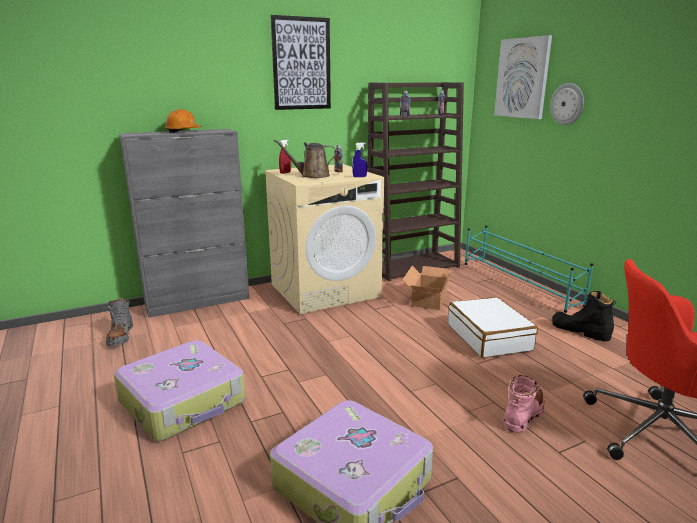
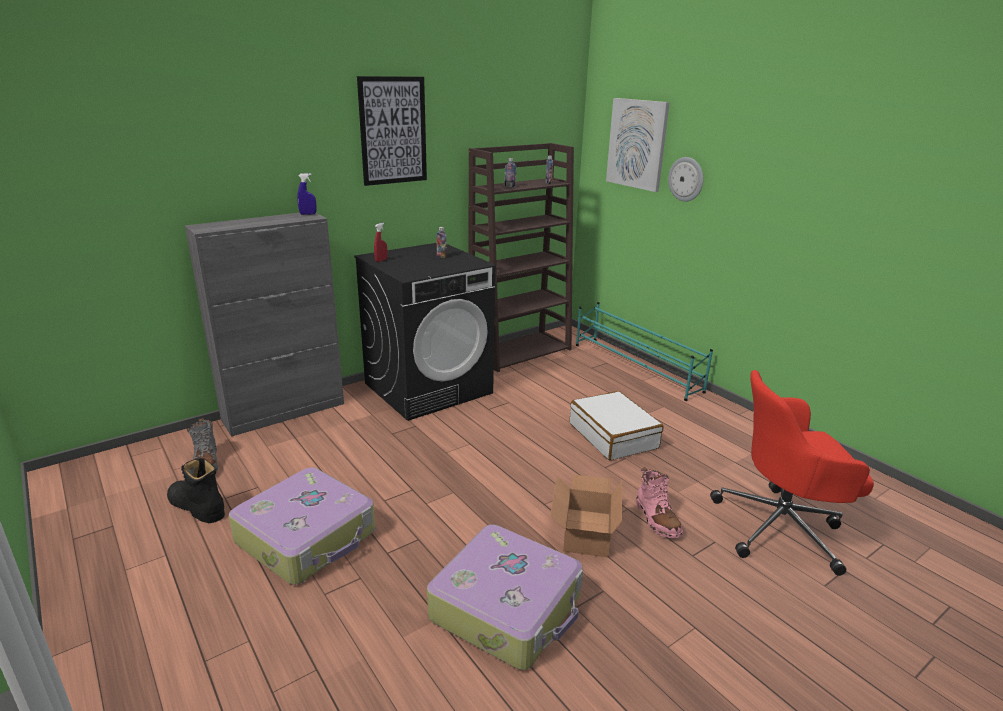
camera: 10 degrees left, 5 degrees up
(183, 131) = (262, 220): orange hard hat -> none
(312, 176) = (414, 265): brown watering can -> none
(325, 290) = (428, 388): beige washing machine -> black washing machine
(359, 177) = (468, 265): blue spray bottle -> blue spray bottle (308, 214)
(427, 299) = (542, 393): cardboard box -> cardboard box (584, 533)
(524, 414) = (657, 519): pink boot -> pink boot turned 135 degrees clockwise
(580, 331) = (702, 422): black boot -> black boot (197, 507)

